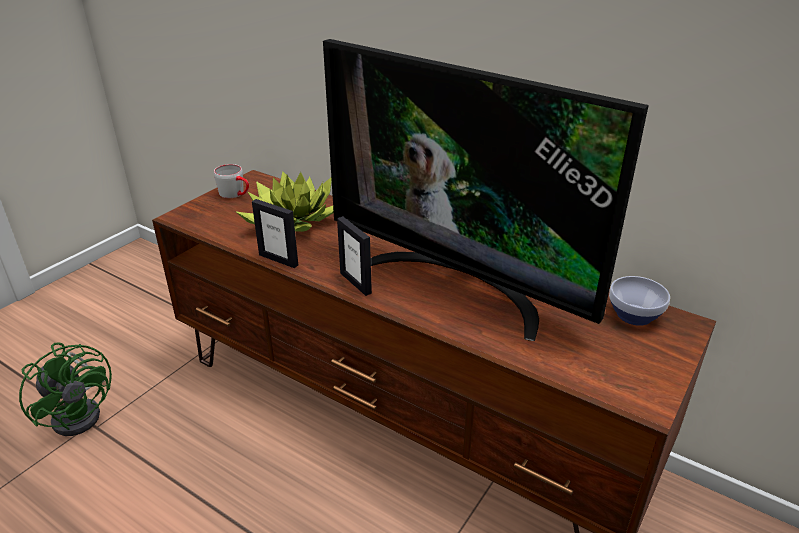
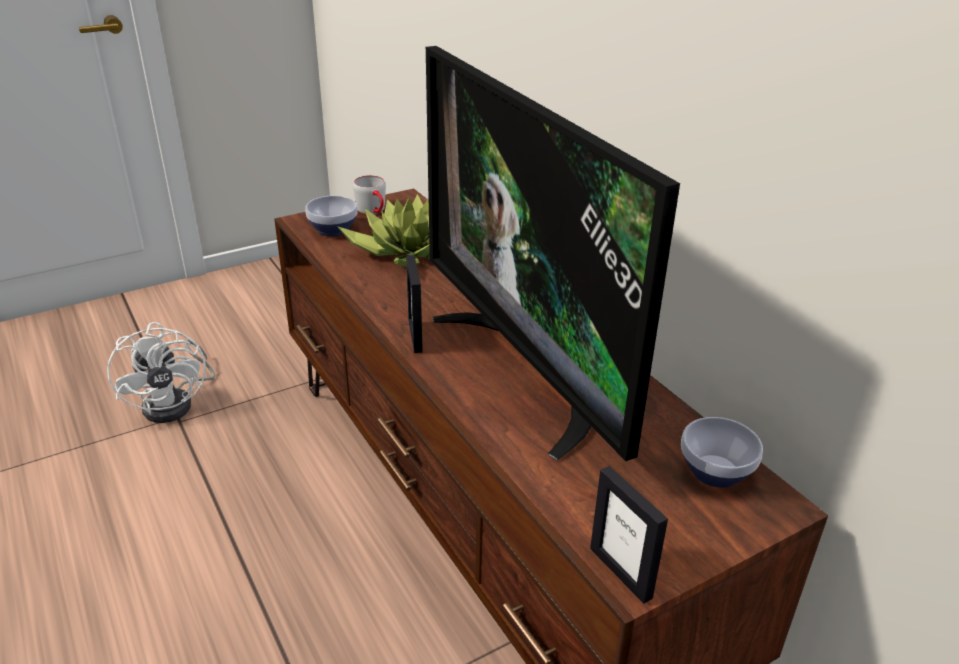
camera: 25 degrees right, 0 degrees up
(82, 412) = (176, 402): green fan -> white fan
(213, 217) = (332, 229): none -> bowl
(278, 260) = (358, 290): picture frame -> picture frame (621, 572)

